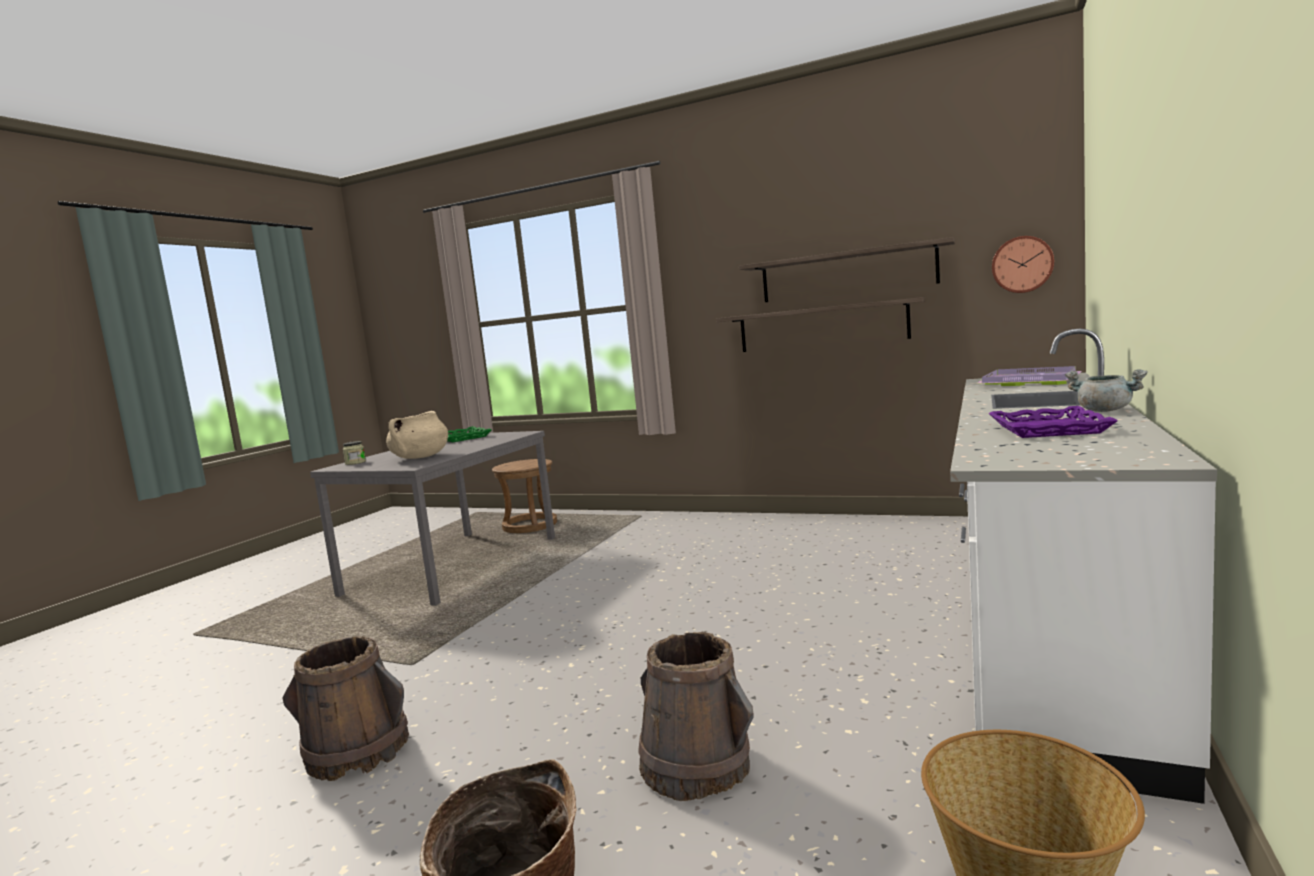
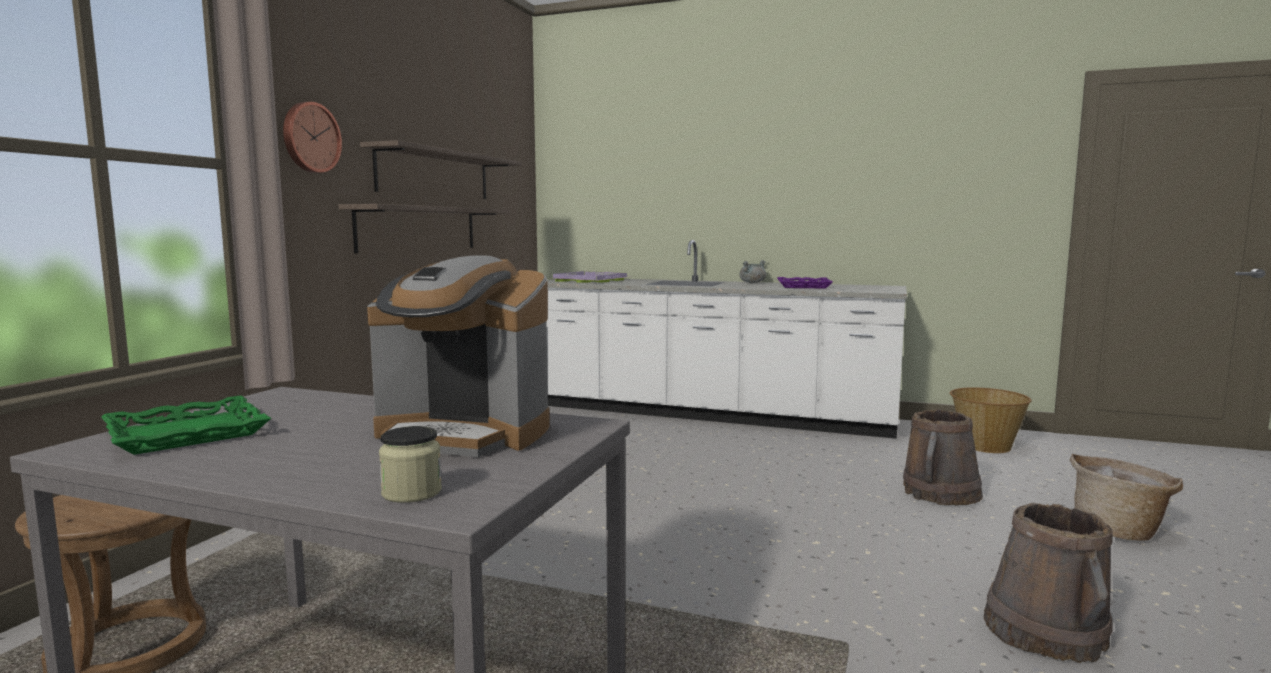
camera: 95 degrees left, 0 degrees up
(420, 457) = (464, 434): beige cooking pot -> coffee machine
(1022, 264) = (517, 193): wall clock -> wall clock (310, 137)

